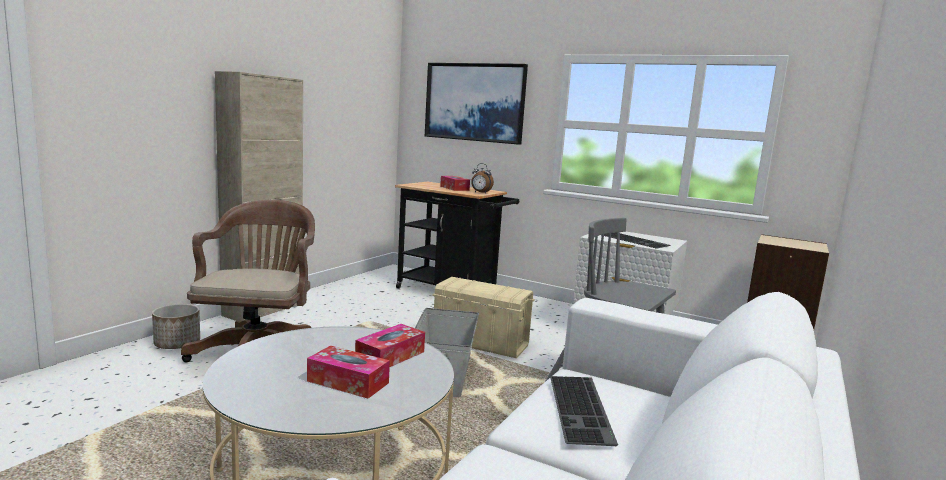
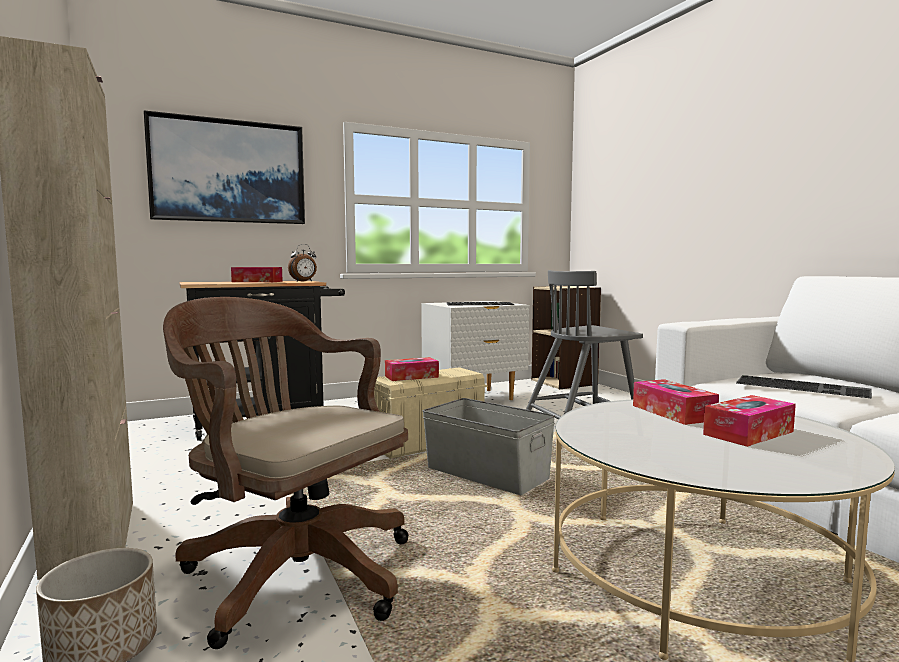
camera: 55 degrees left, 5 degrees down
(472, 284) = (411, 376): none -> tissue box

